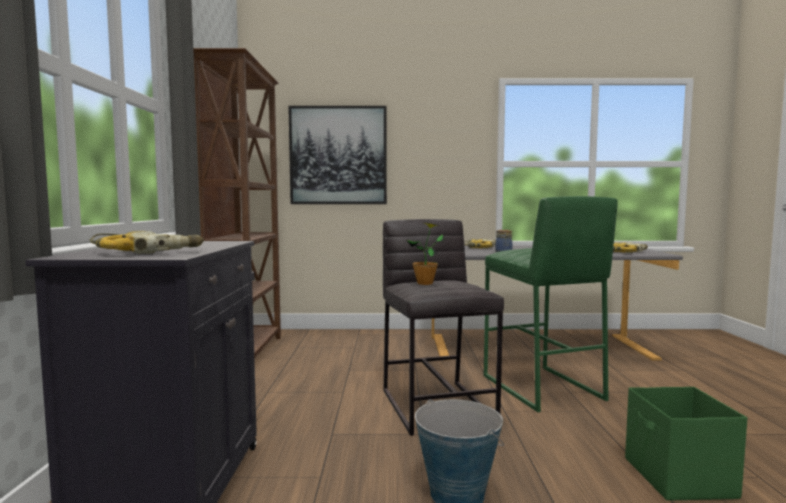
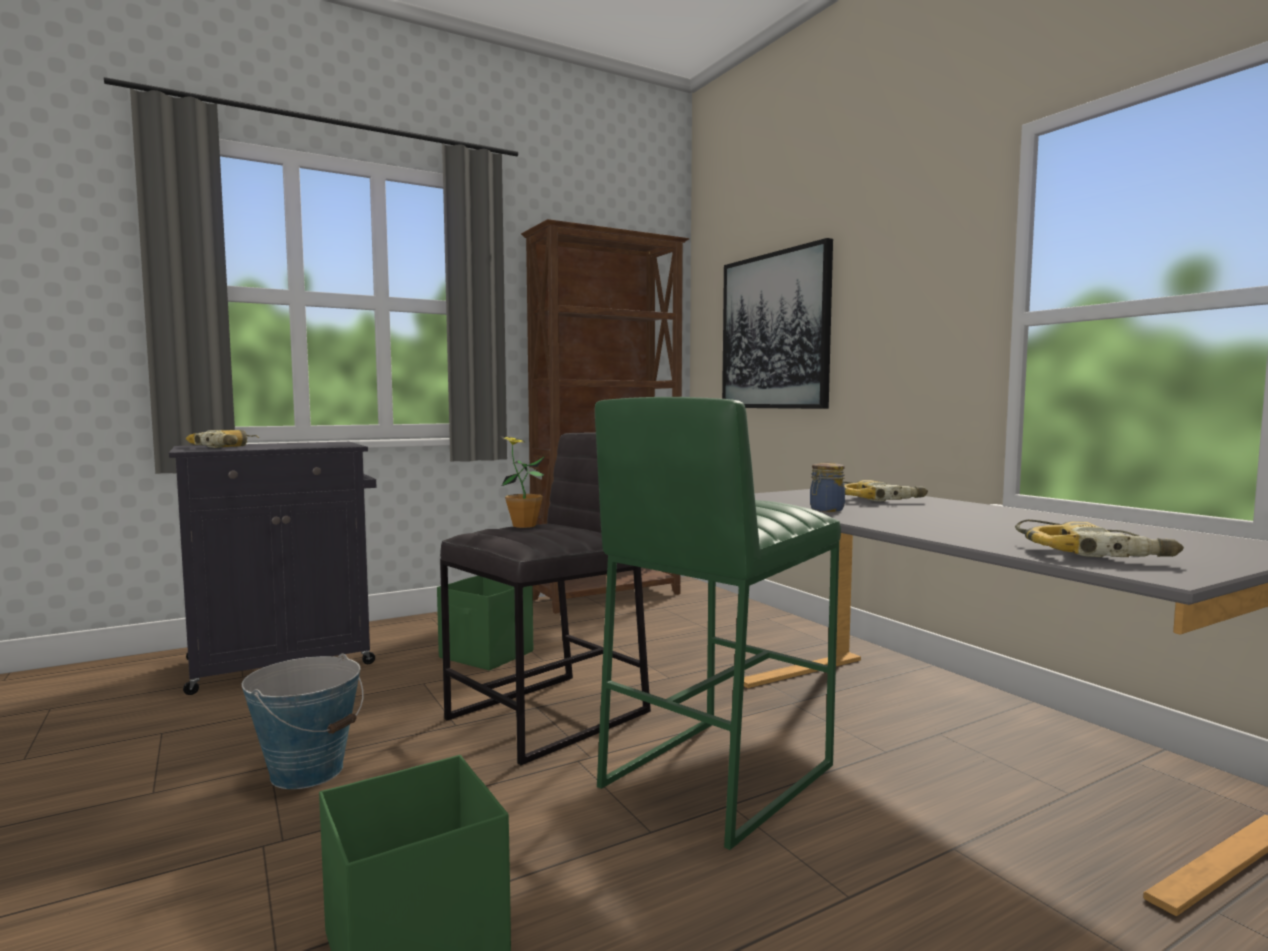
camera: 60 degrees right, 0 degrees up
(305, 405) = (487, 655): none -> green storage box

